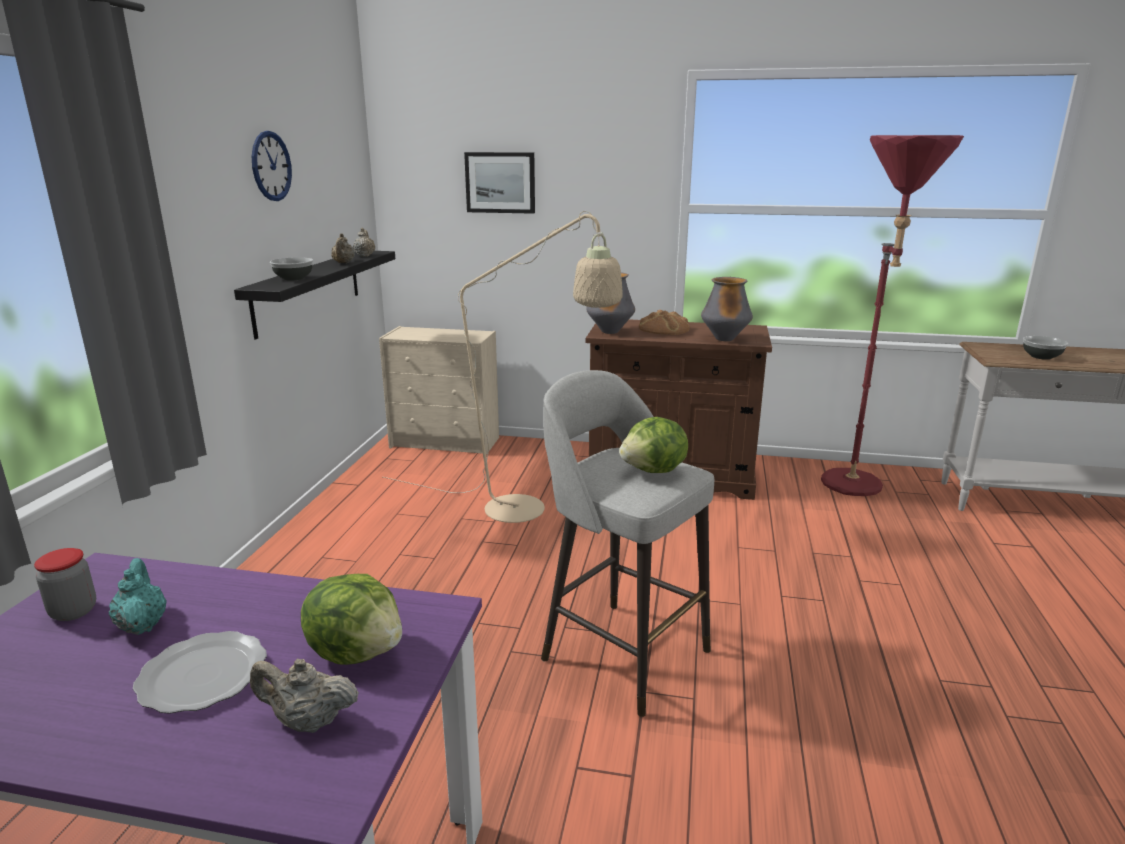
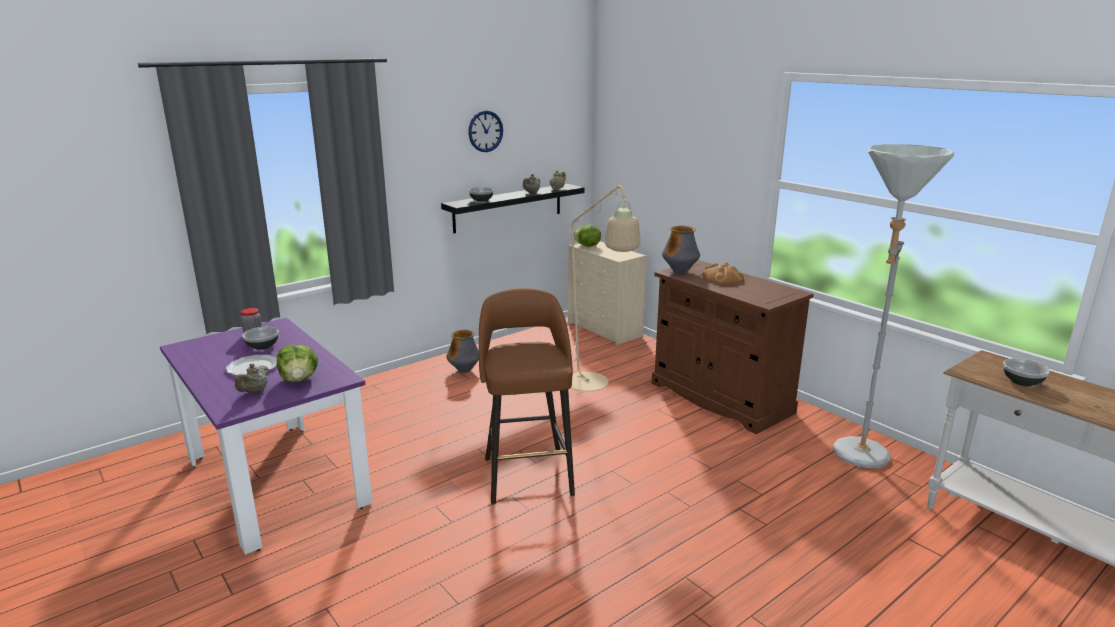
camera: 40 degrees right, 0 degrees up
(142, 624) = (262, 346): turquoise teapot -> bowl
(307, 721) = (255, 392): beige teapot -> beige teapot turned 120 degrees counterclockwise
(500, 182) = (660, 146): picture -> none
(621, 652) = (527, 474): grey stool -> brown stool
(654, 471) = (533, 359): lettuce -> lettuce (587, 246)
(724, 339) = (747, 295): vase -> vase (464, 370)
(856, 490) = (857, 459): red floor lamp -> grey floor lamp

